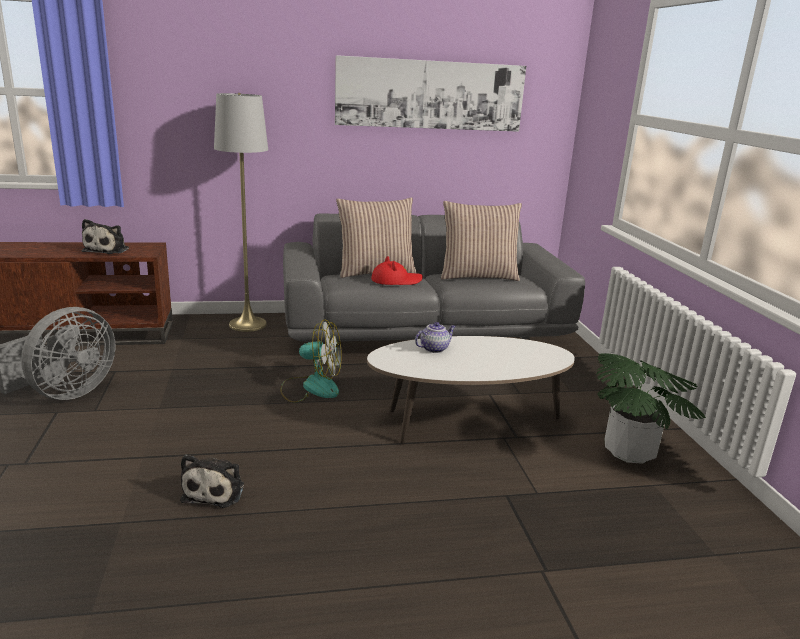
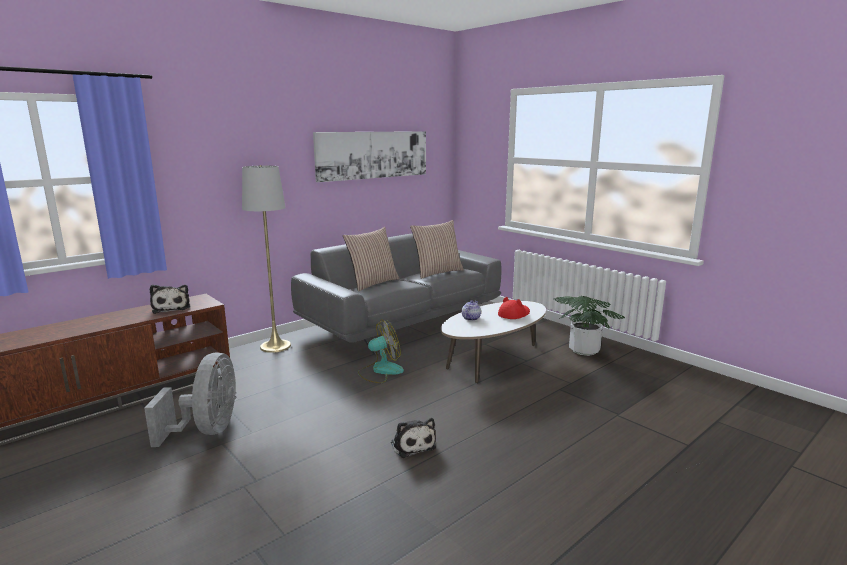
camera: 30 degrees left, 5 degrees down
(396, 281) = (398, 285): red hat -> red hat (514, 314)

